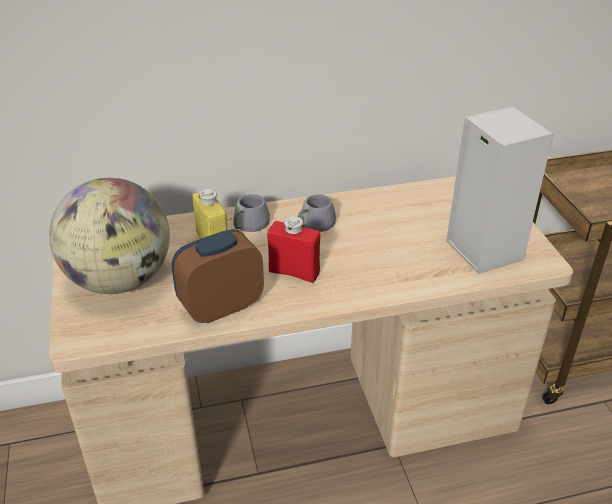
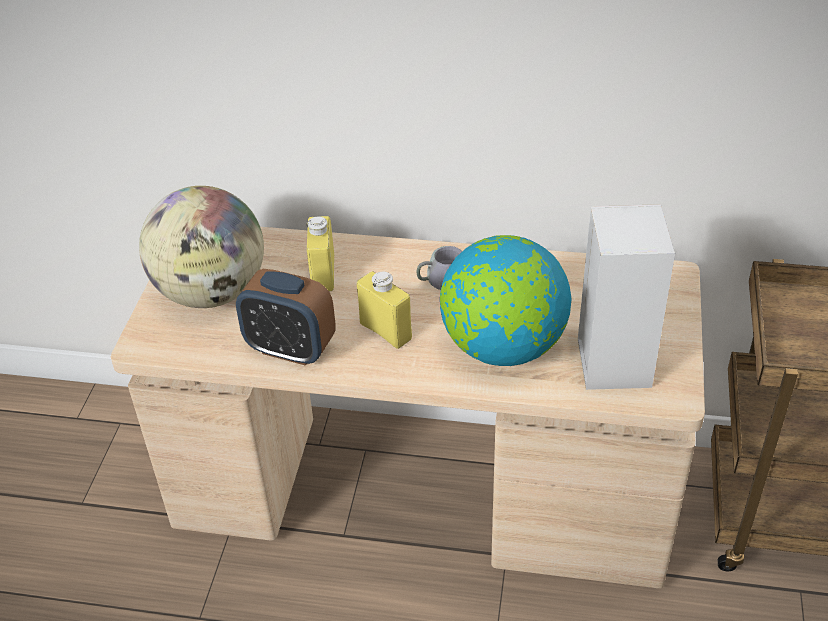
camera: 25 degrees right, 5 degrees up
(221, 307) = (290, 349): alarm clock -> alarm clock turned 150 degrees counterclockwise
(245, 223) = (370, 260): grey mug -> none
(294, 272) = (385, 331): red bottle -> yellow bottle
(395, 260) = (502, 347): none -> globe

